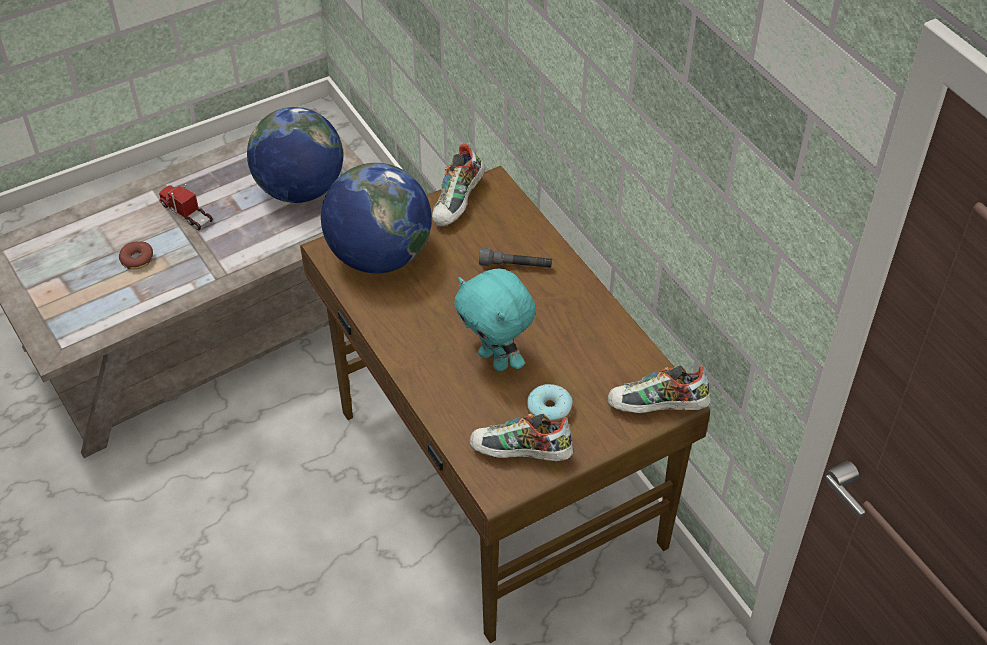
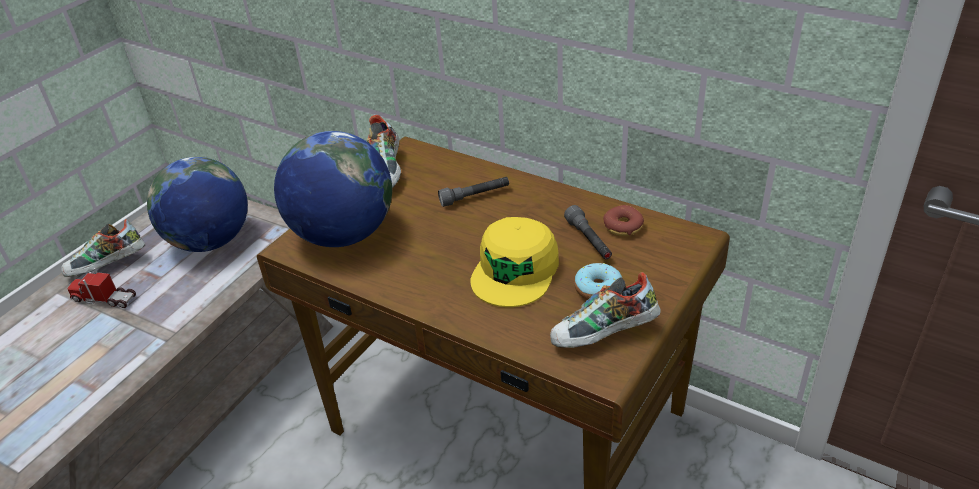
camera: 25 degrees left, 10 degrees down
(137, 259) = (70, 356): donut -> donut (623, 226)
(495, 359) = (516, 271): turquoise plush toy -> yellow cap
(579, 358) = (589, 240): none -> grey flashlight
(657, 408) = (687, 250): shoe -> shoe (108, 267)

